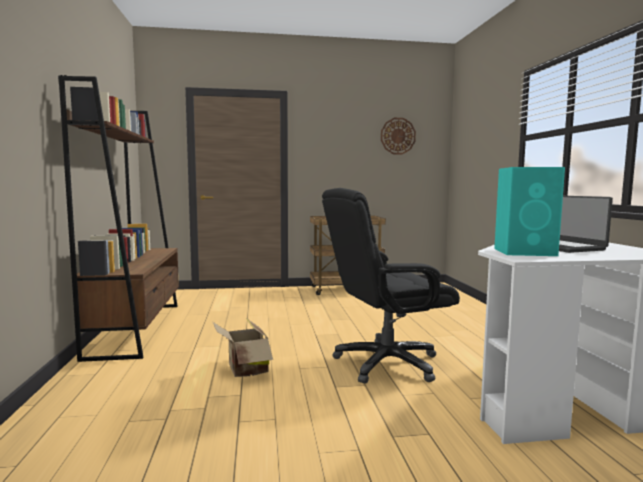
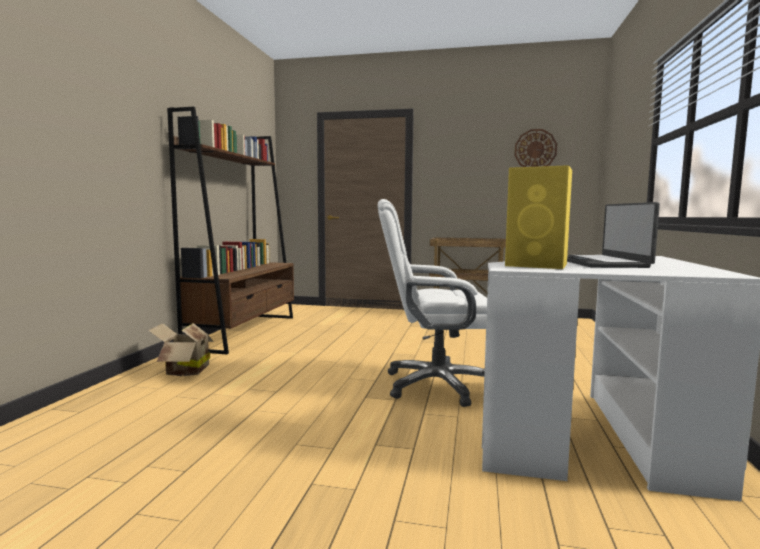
camera: 20 degrees right, 0 degrees up
(244, 370) = (298, 373): cardboard box -> cardboard box (184, 371)
(386, 363) = (436, 385): black office chair -> white office chair
(526, 252) = (538, 265): turquoise speaker -> yellow speaker

